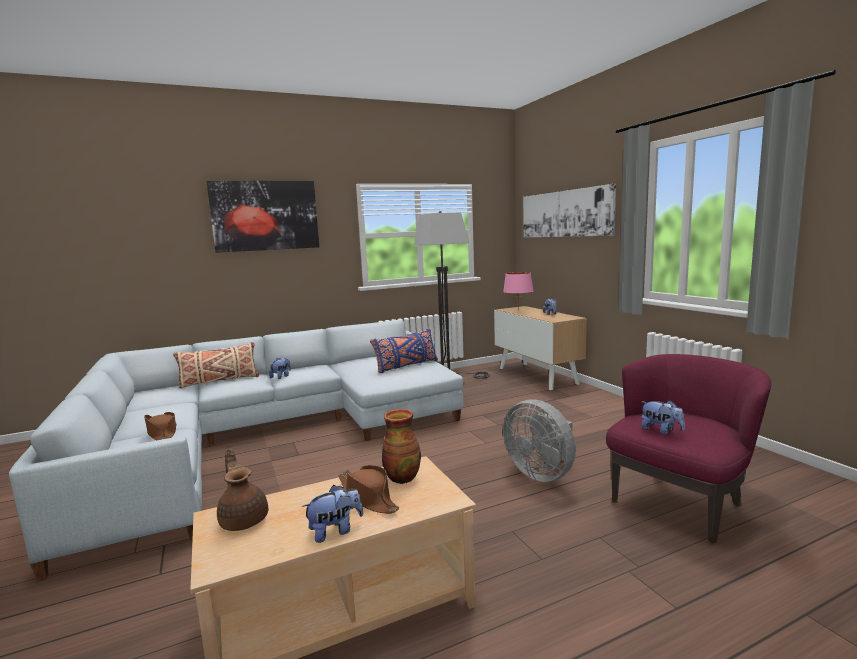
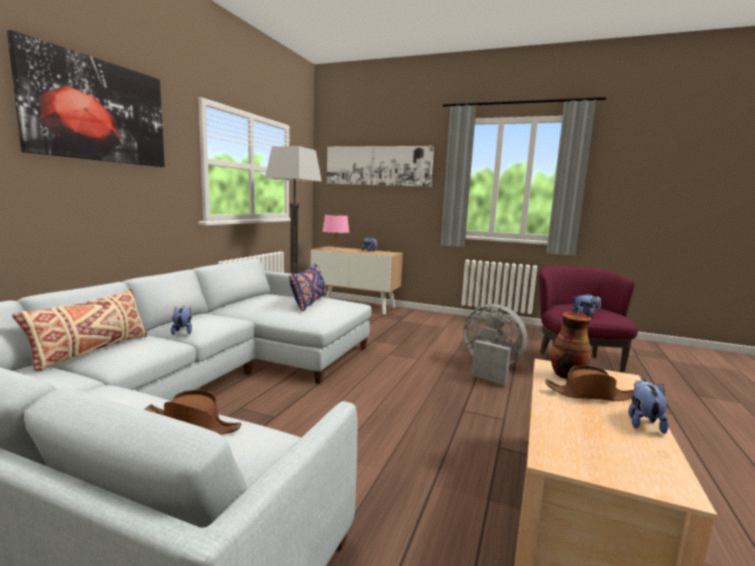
camera: 45 degrees left, 0 degrees up
(244, 519) = (578, 448): brown teapot -> none
(541, 473) = (490, 369): grey fan -> grey fan turned 150 degrees counterclockwise

